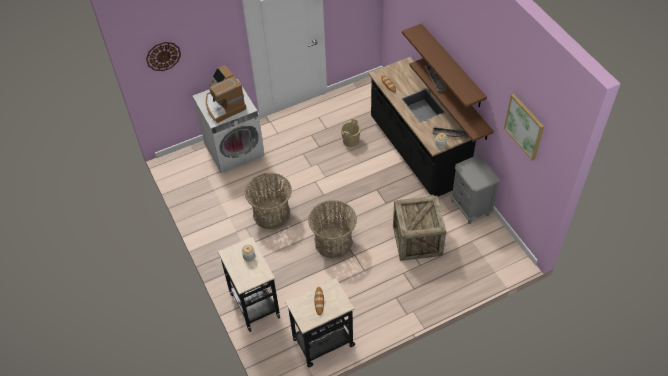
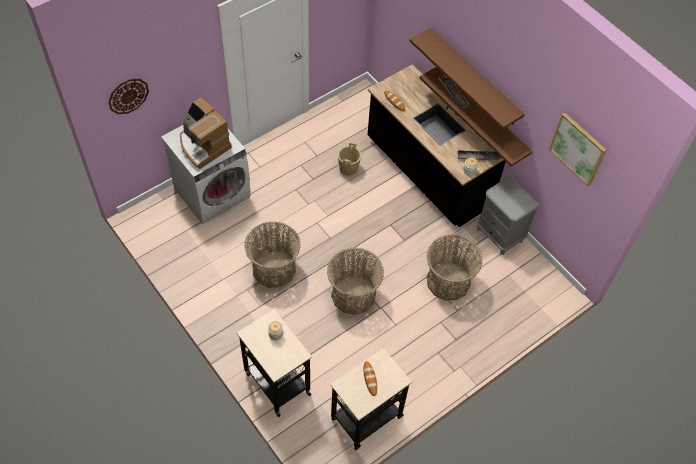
camera: 15 degrees left, 5 degrees up
(417, 240) = (448, 281): crate -> basket

